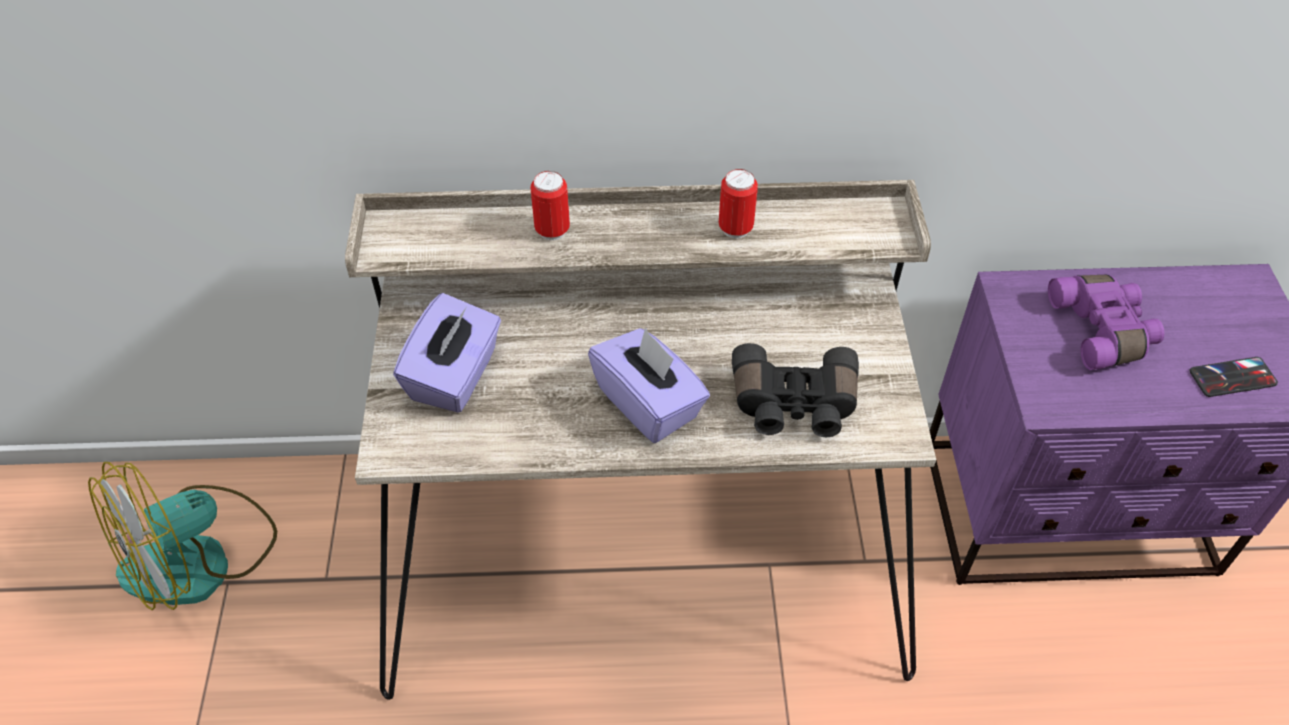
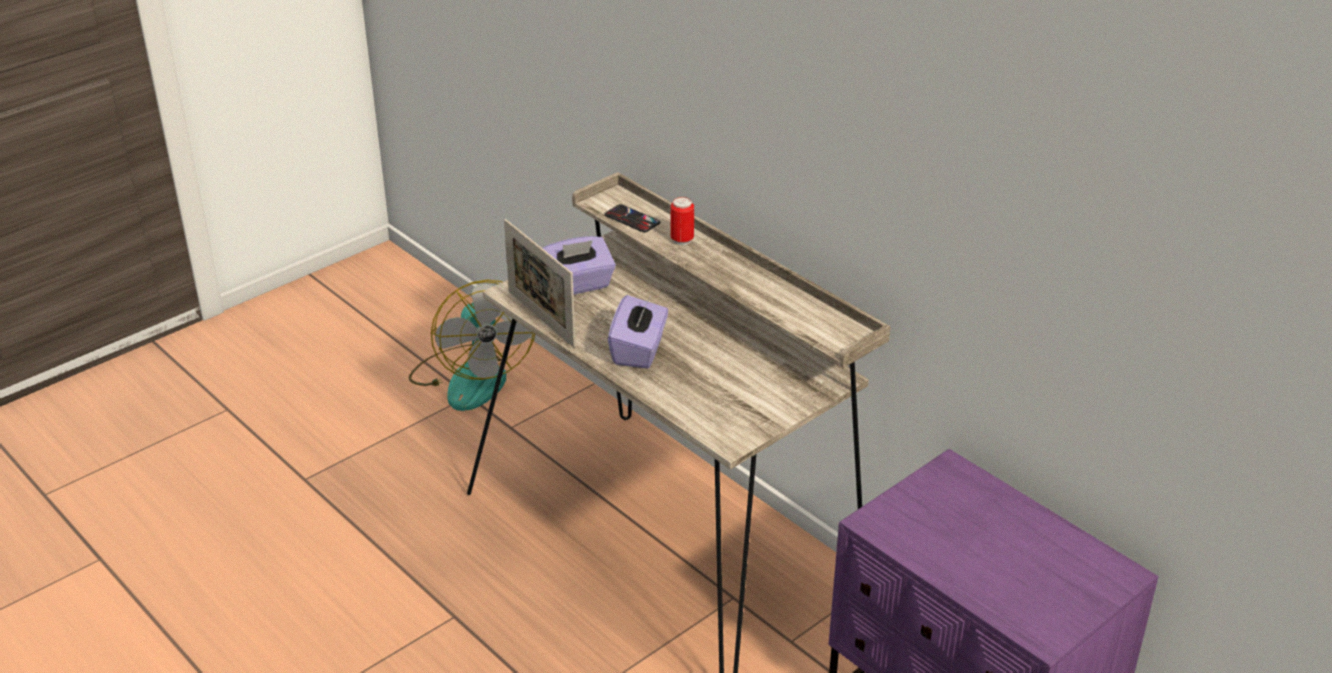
camera: 50 degrees right, 15 degrees down
(200, 557) = (471, 377): fan -> fan turned 120 degrees counterclockwise
(484, 455) = (541, 318): none -> picture frame
(735, 228) = (767, 292): can -> none
(793, 405) = (702, 397): black binoculars -> none
(1103, 331) = (972, 522): purple binoculars -> none
(1232, 378) = (1010, 595): phone -> phone (632, 219)

